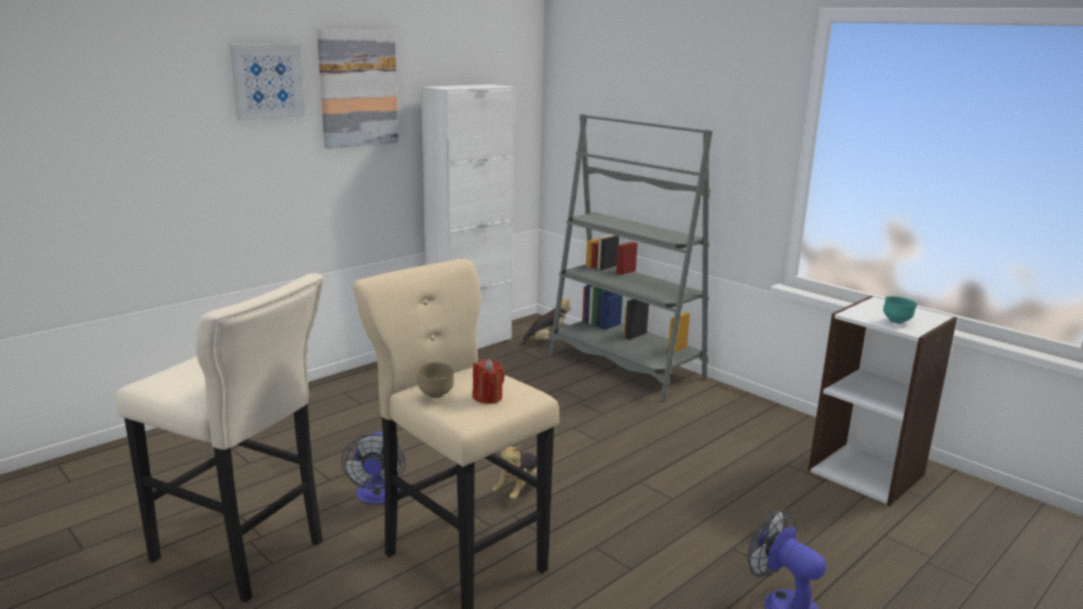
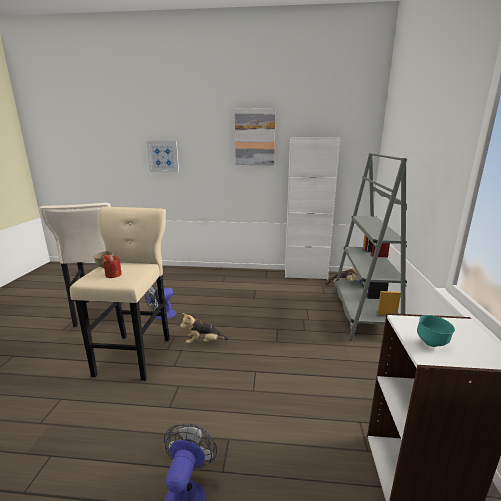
camera: 50 degrees right, 0 degrees up
(267, 81) = (210, 133): picture -> picture (163, 156)

